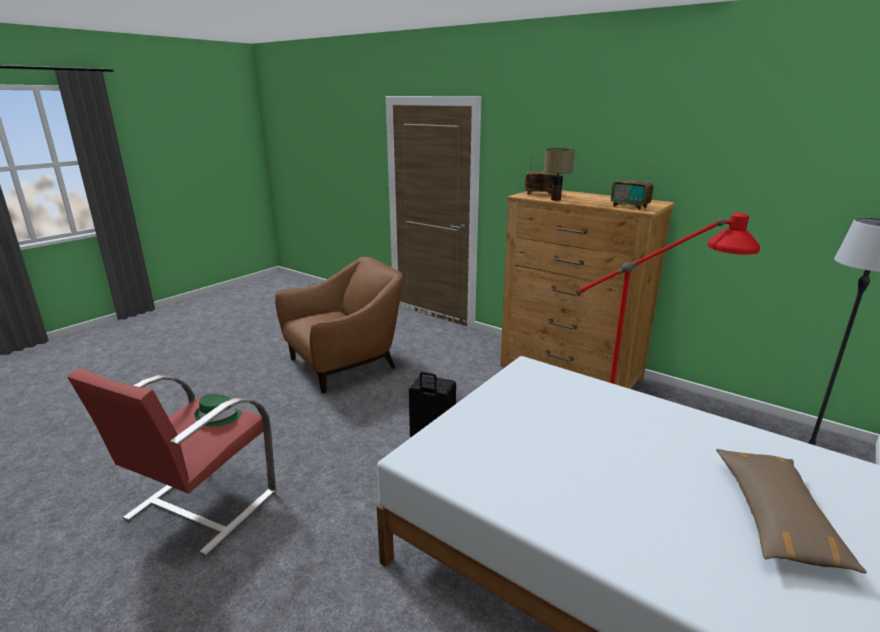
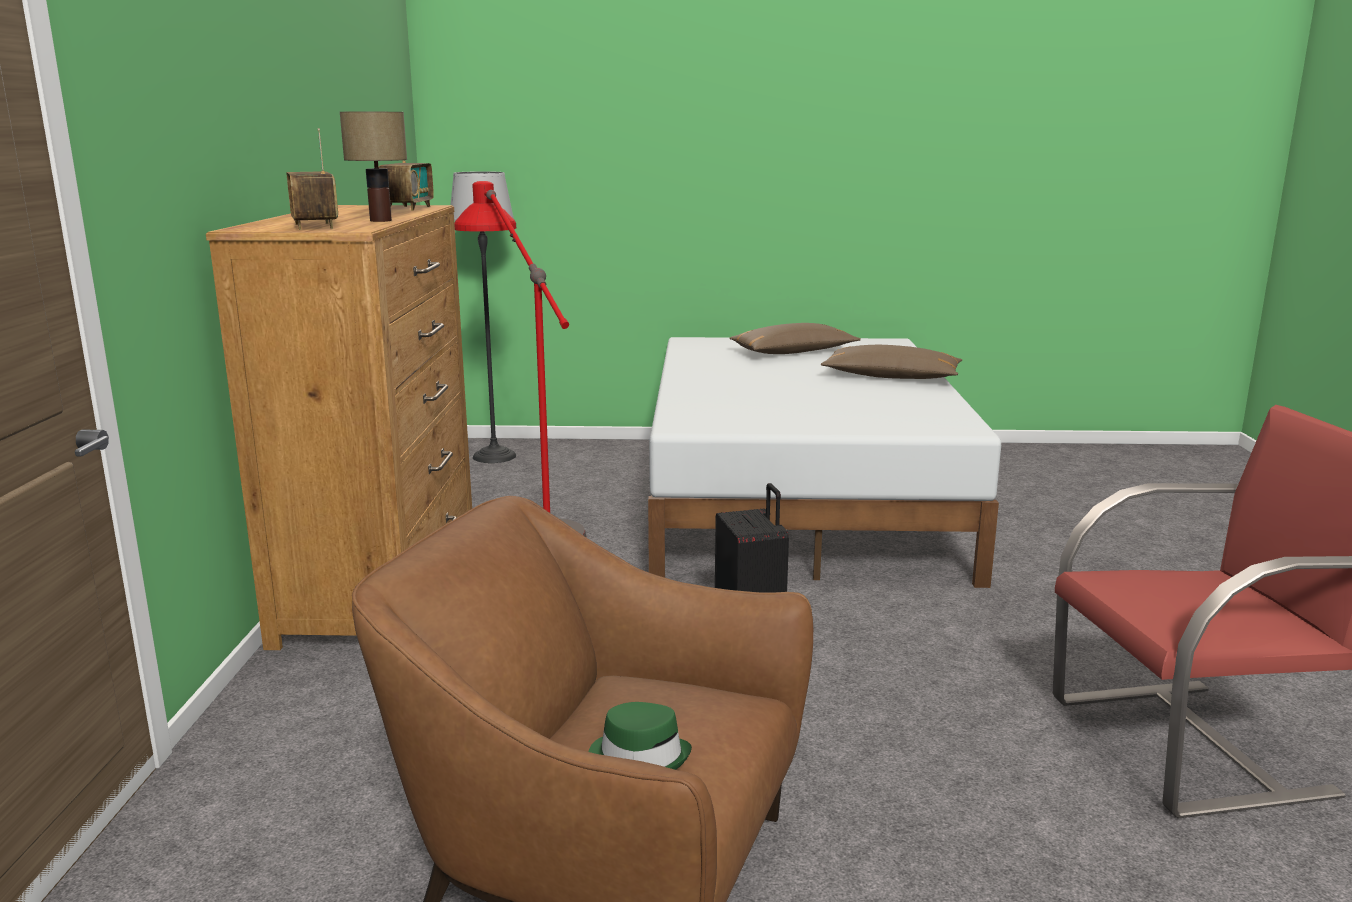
camera: 125 degrees left, 5 degrees down
(218, 417) = (1145, 593): green hat -> green hat (639, 759)
(603, 519) = (891, 377): none -> brown pillow

